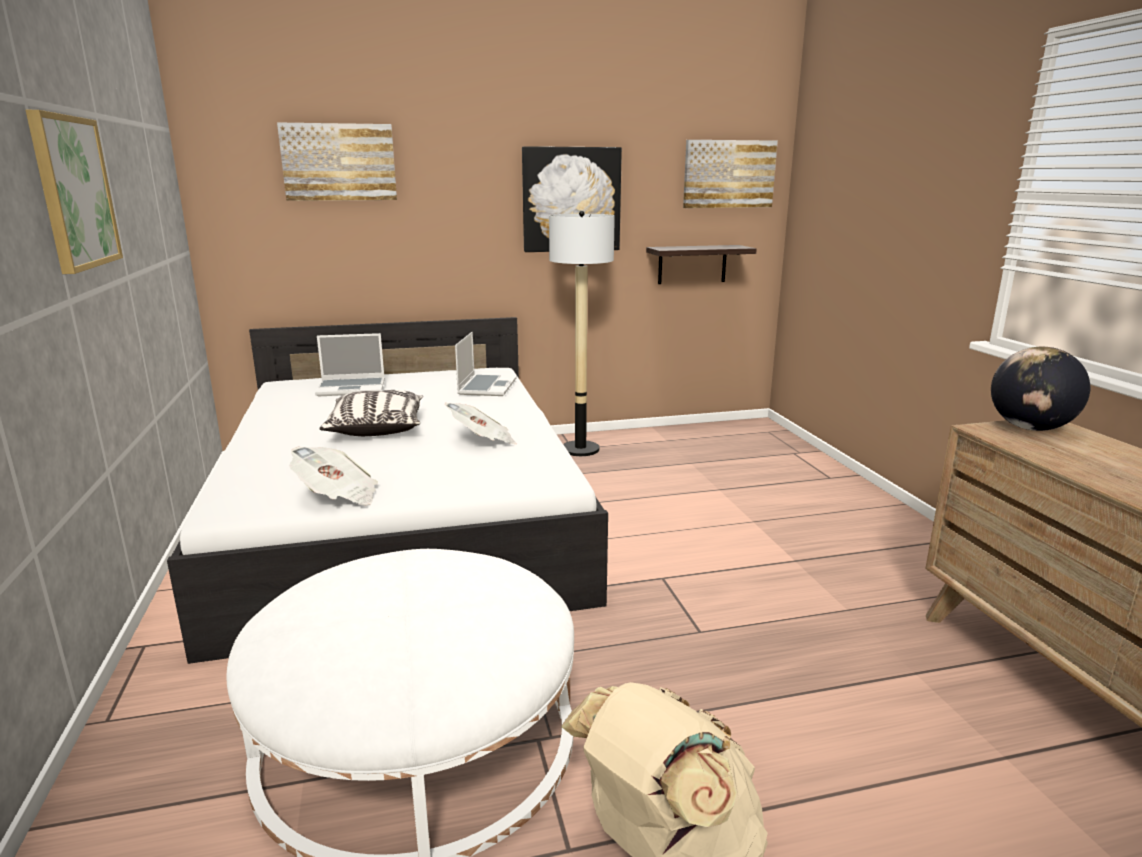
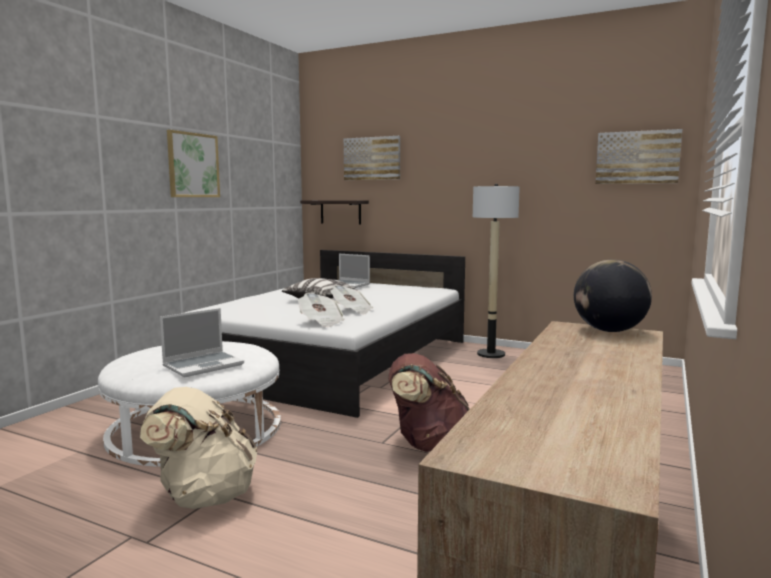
camera: 40 degrees right, 10 degrees down
(338, 496) = (245, 315): newspaper -> newspaper (321, 322)
(486, 387) = (415, 294): laptop -> laptop (204, 365)
(571, 199) = (507, 178): picture -> none
(692, 264) = (604, 227): shelf -> shelf (340, 212)
(744, 610) = (427, 444): none -> brown backpack

